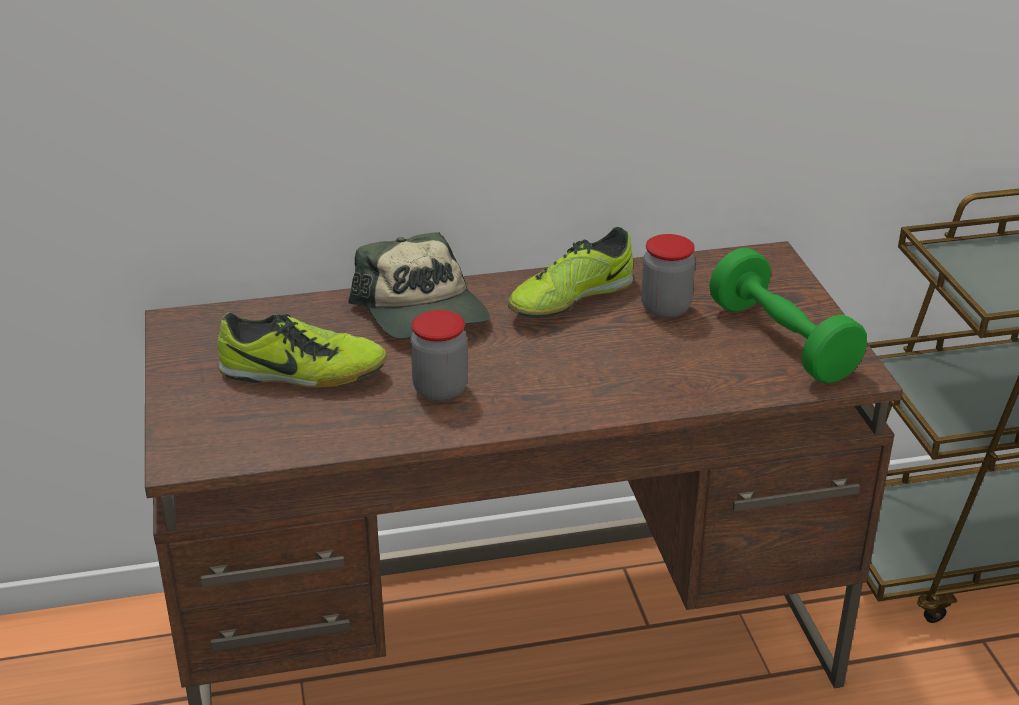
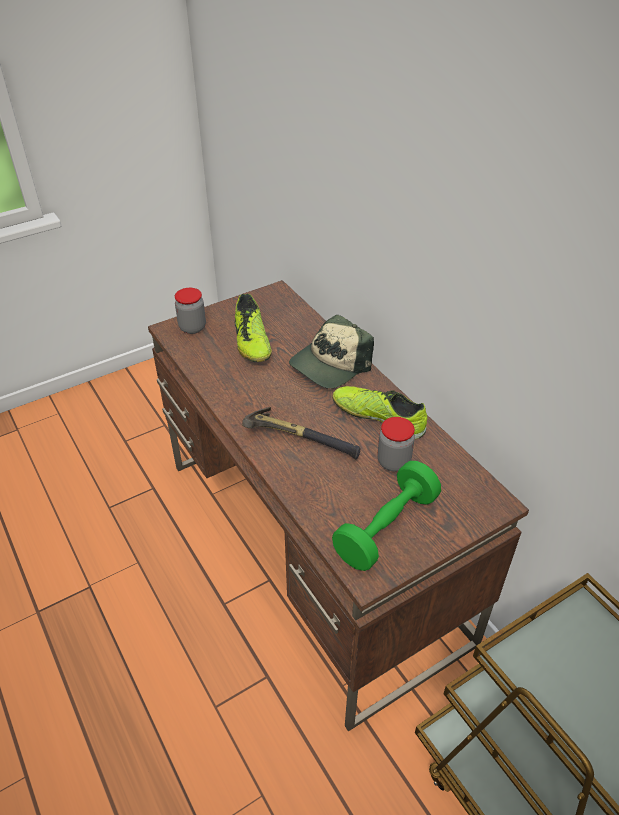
camera: 70 degrees right, 10 degrees up
(440, 390) = (259, 391): jar -> jar (192, 327)
(577, 372) = (300, 439): none -> hammer

